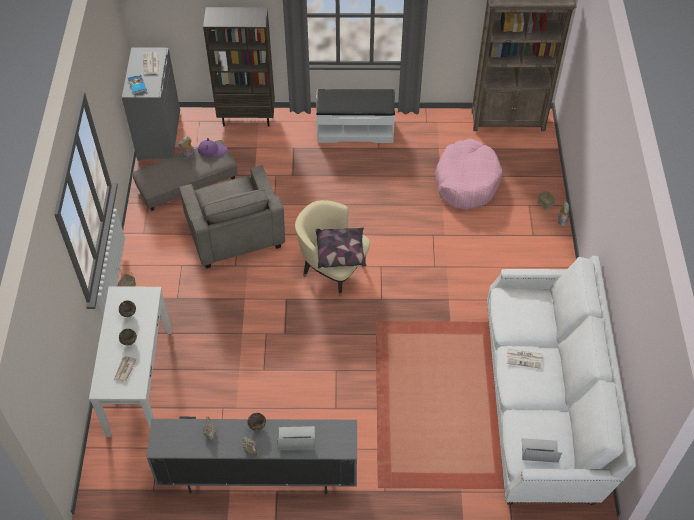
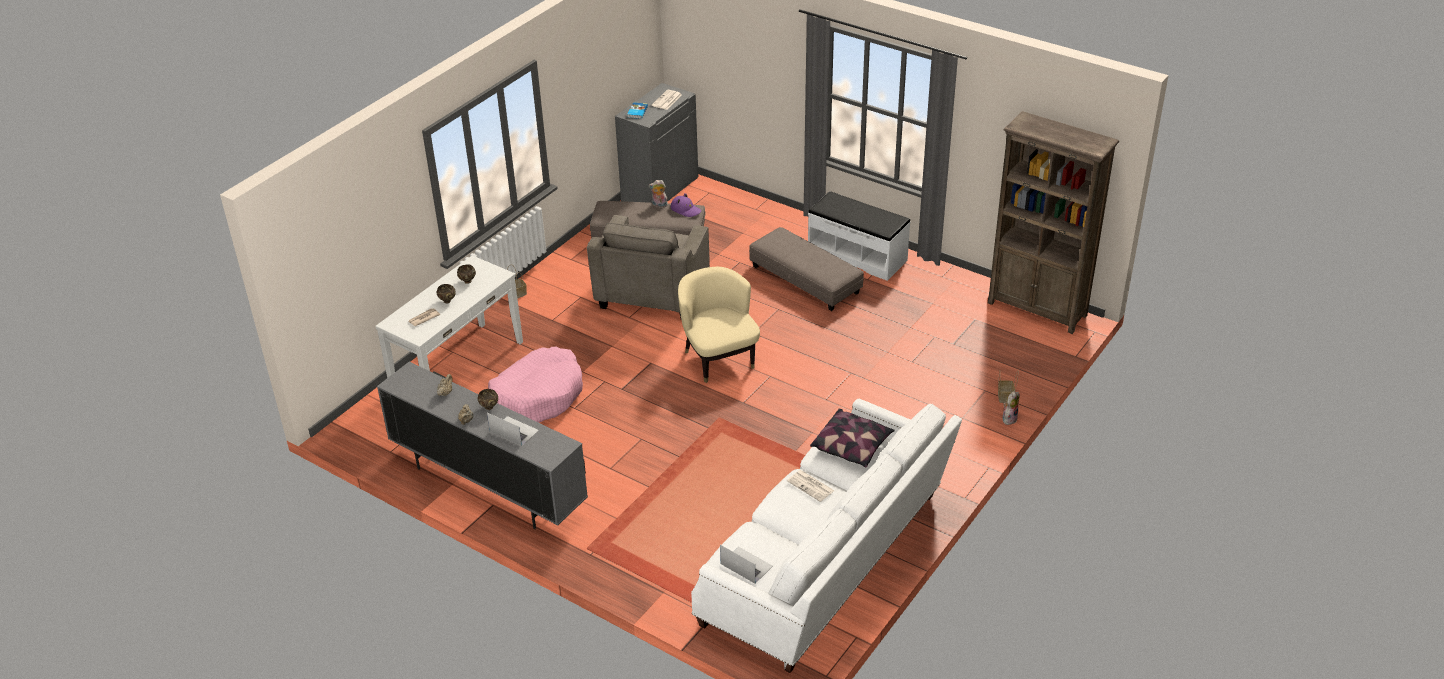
camera: 35 degrees right, 15 degrees down
(247, 117) = (757, 206): brown bookcase -> none
(336, 169) = (805, 280): none -> grey ottoman
(341, 252) = (719, 329): pillow -> pillow (852, 446)
(466, 181) = (935, 343): pink dog bed -> pink dog bed (537, 396)

